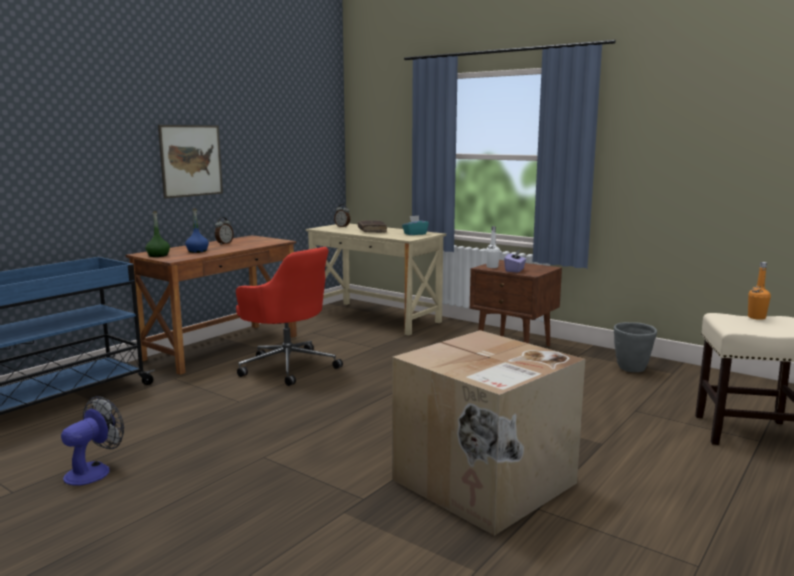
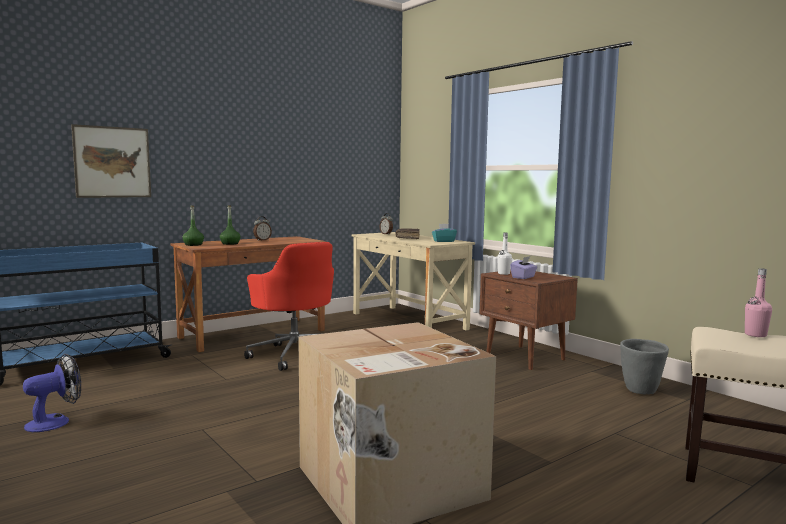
camera: 15 degrees right, 5 degrees down
(191, 160) = (240, 166): picture -> picture (112, 162)
(197, 251) = (230, 244): blue bottle -> green bottle
(756, 317) = (755, 335): orange bottle -> pink bottle

